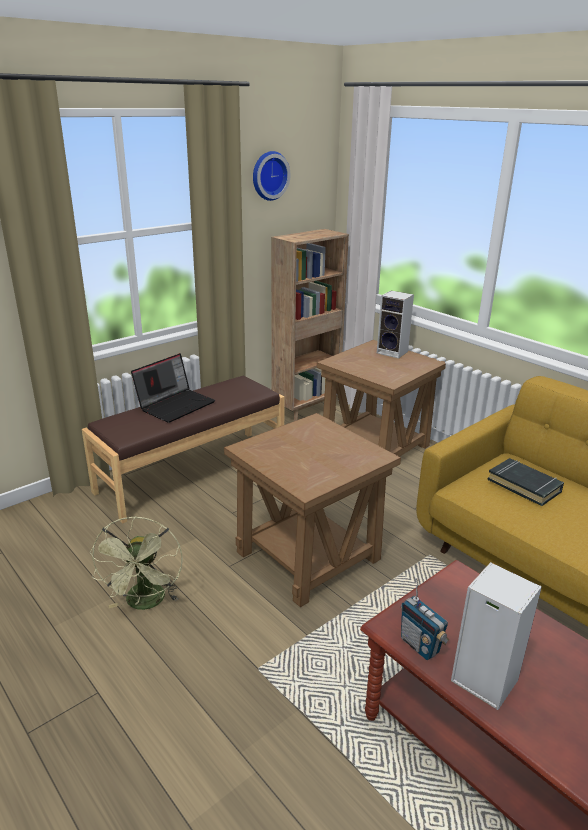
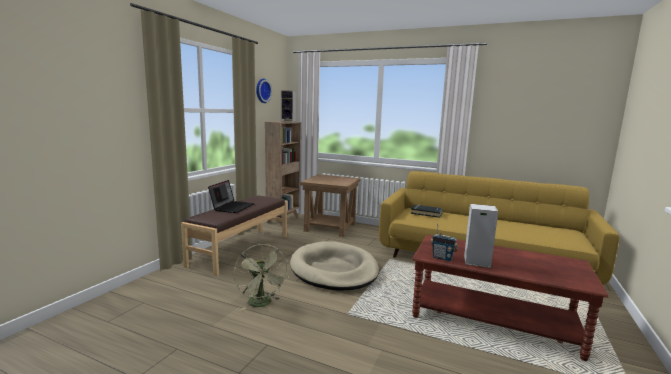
camera: 25 degrees left, 15 degrees down
(308, 556) = (334, 270): brown side table -> beige dog bed
(393, 352) = (333, 177): speaker -> speaker (288, 121)

